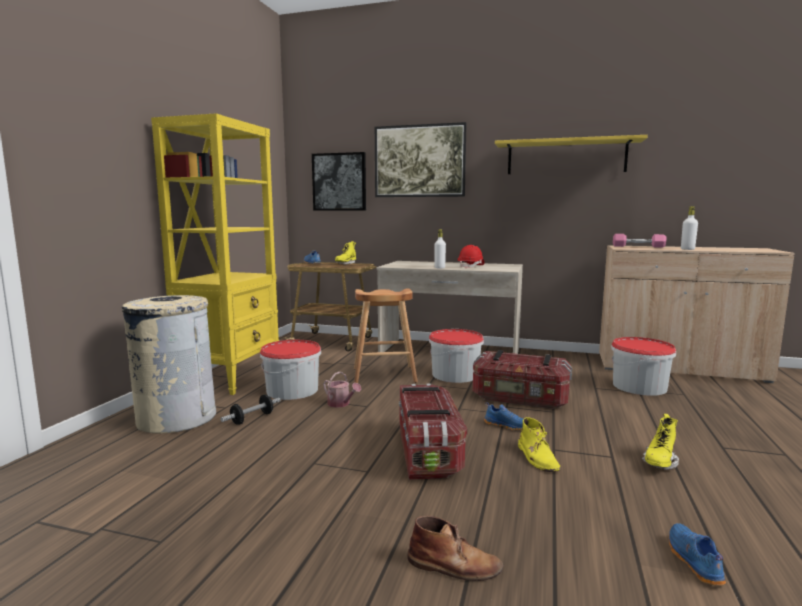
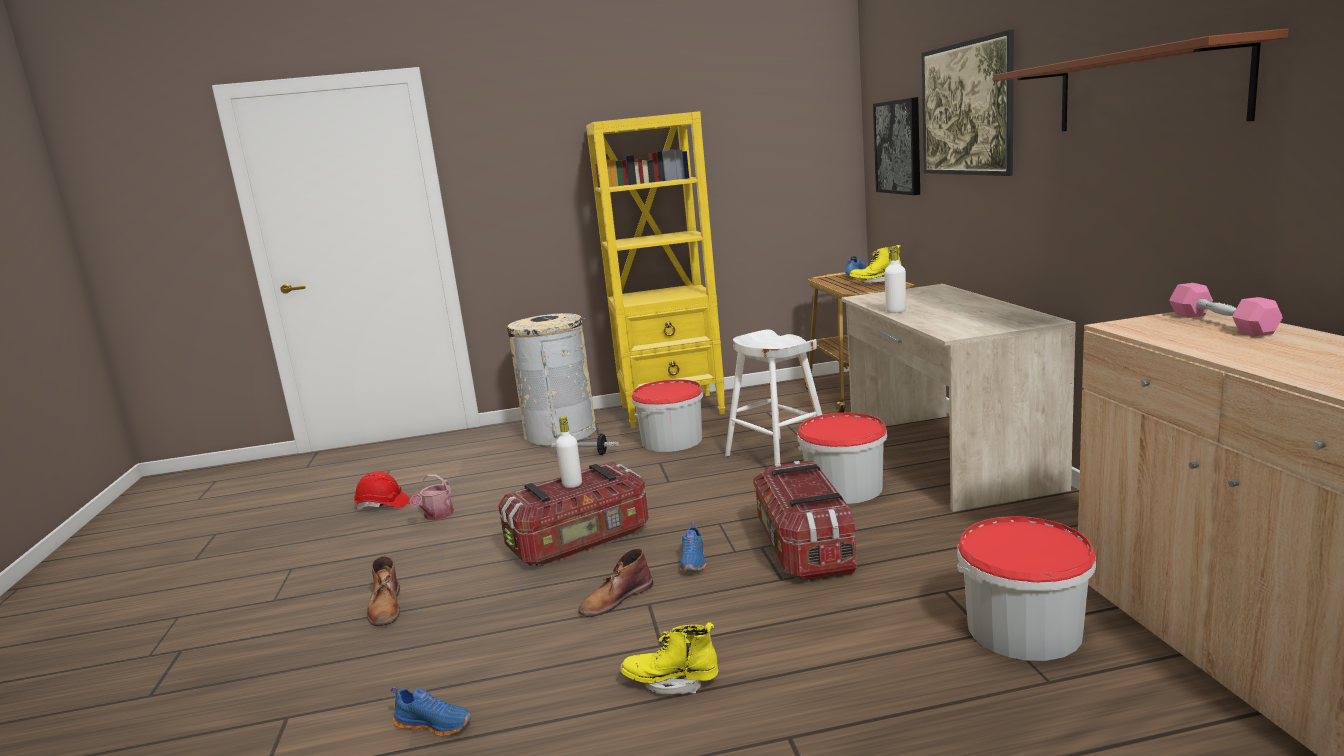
camera: 65 degrees right, 5 degrees up
(341, 404) = (660, 470): watering can -> watering can (436, 516)
(384, 375) = (778, 457): brown stool -> white stool
(471, 266) = (951, 315): red hard hat -> red hard hat (382, 505)
(537, 458) = (615, 599): yellow boot -> brown boot
(566, 157) = (1146, 89): yellow shelf -> brown shelf
(687, 249) = (1241, 354): white bottle -> white bottle (572, 484)
(692, 561) = (435, 723): blue shoe -> blue shoe turned 45 degrees clockwise

